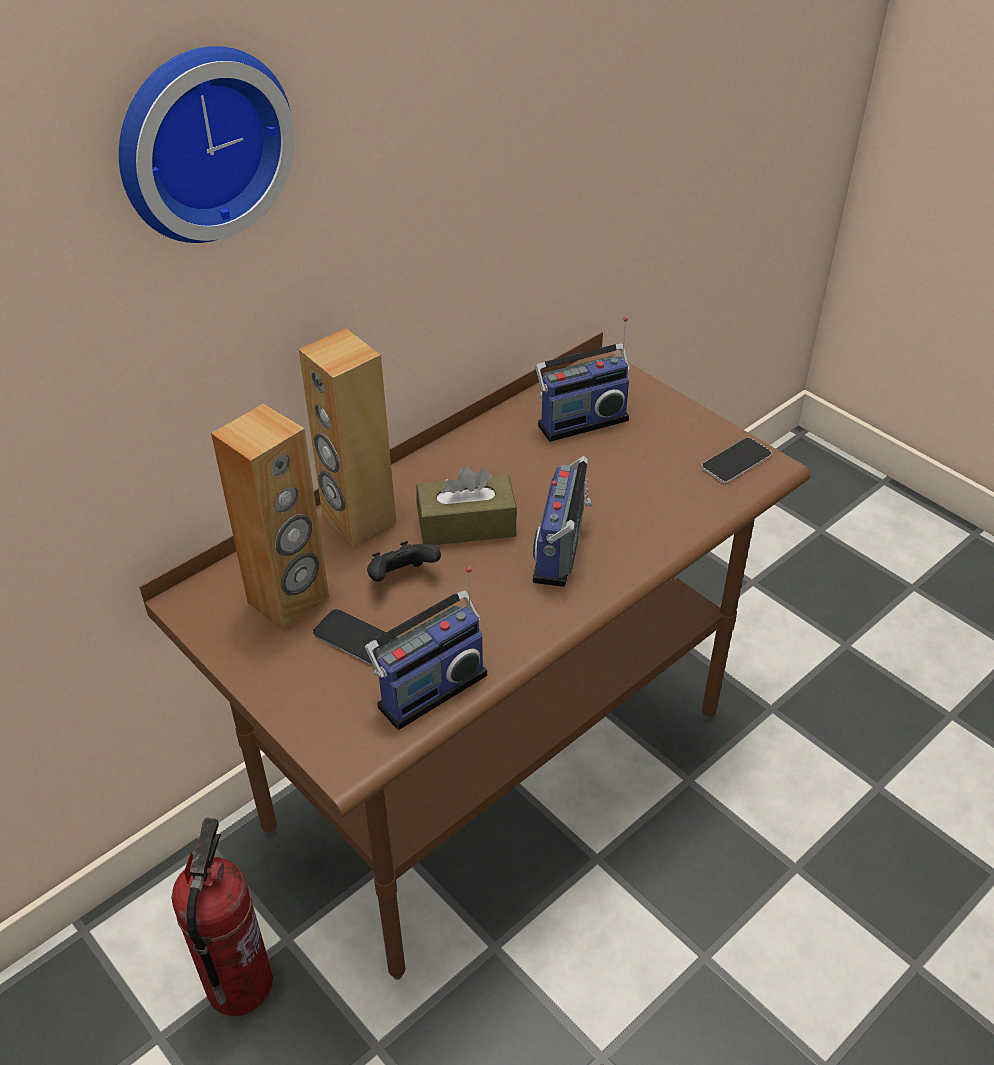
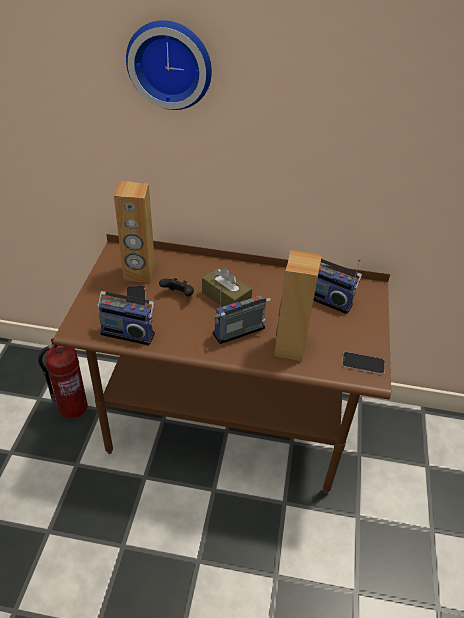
camera: 50 degrees right, 0 degrees up
(358, 519) = (198, 268): brown speaker -> brown speaker (289, 347)

